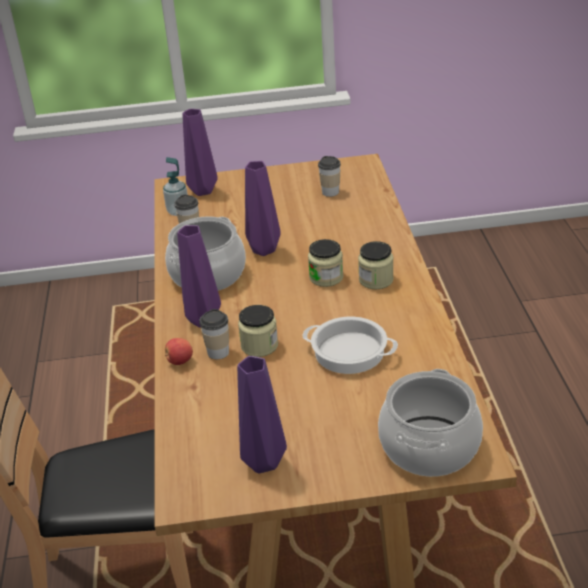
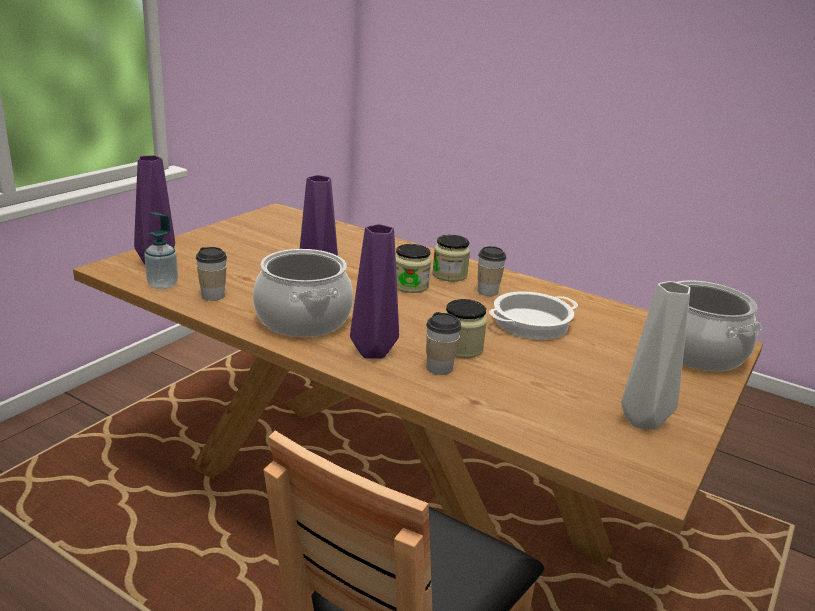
camera: 55 degrees left, 10 degrees down
(179, 361) = (421, 390): apple -> none
(265, 462) = (643, 419): purple vase -> grey vase
(330, 192) = (291, 234): cup -> cup (487, 291)

